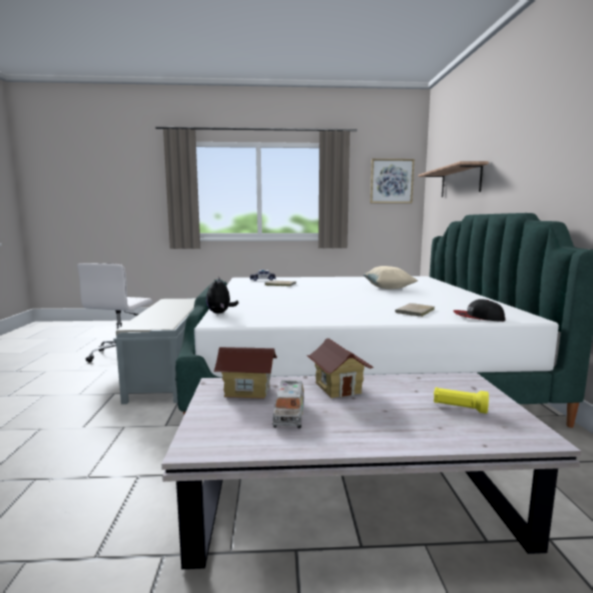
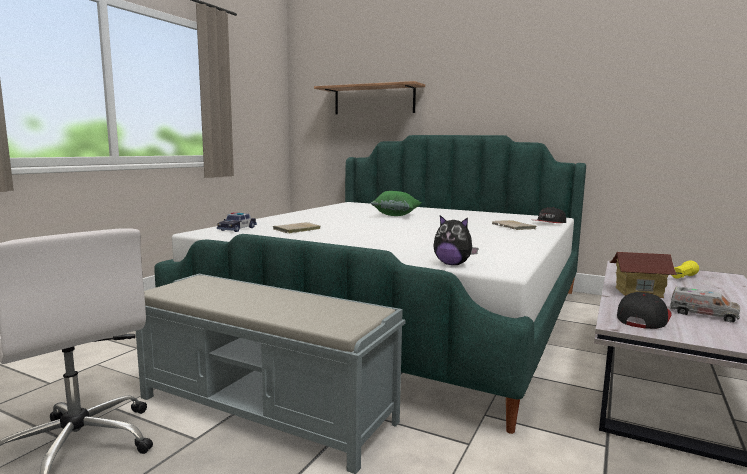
camera: 60 degrees left, 0 degrees up
(247, 391) = (642, 317): toy house -> cap
(388, 288) = (396, 215): beige pillow -> green pillow
(391, 181) = (262, 89): picture -> none

